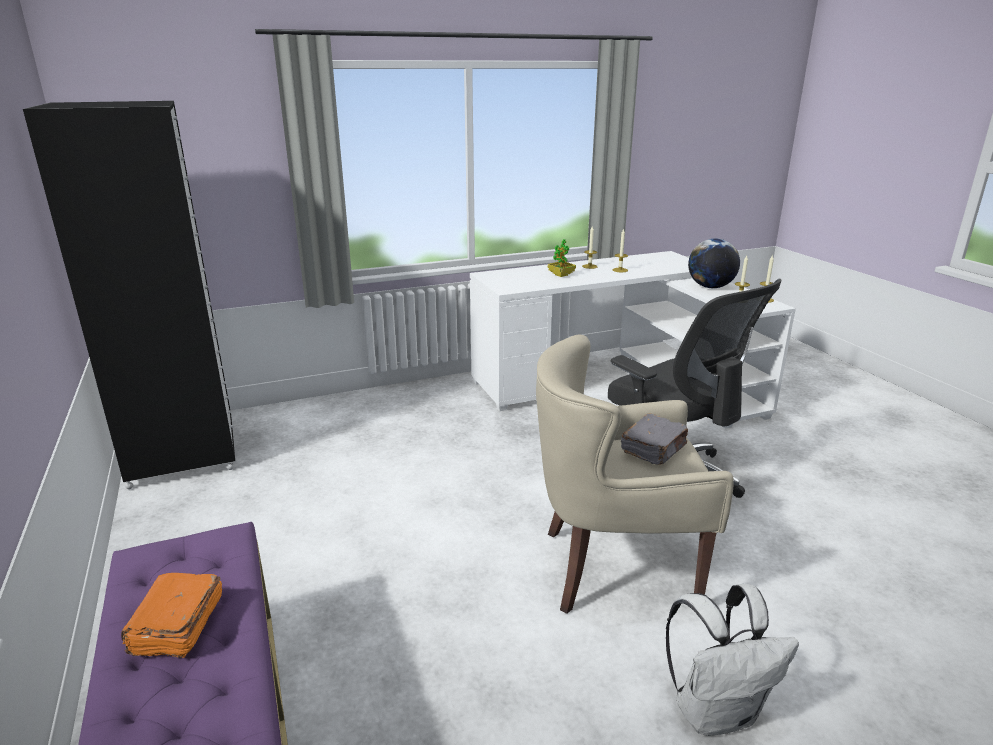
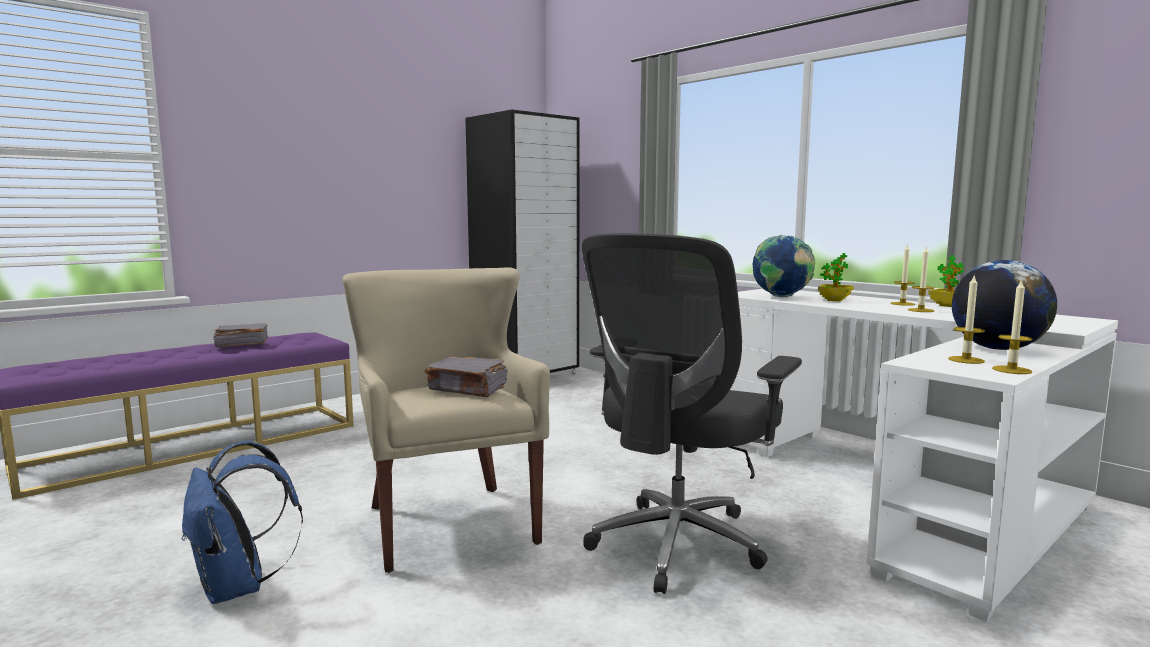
camera: 70 degrees right, 15 degrees down
(176, 627) = (241, 344): orange book -> grey book
(534, 282) = (781, 297): none -> globe
(604, 261) = (948, 306): none -> potted plant
(716, 711) = (238, 588): white backpack -> blue backpack

